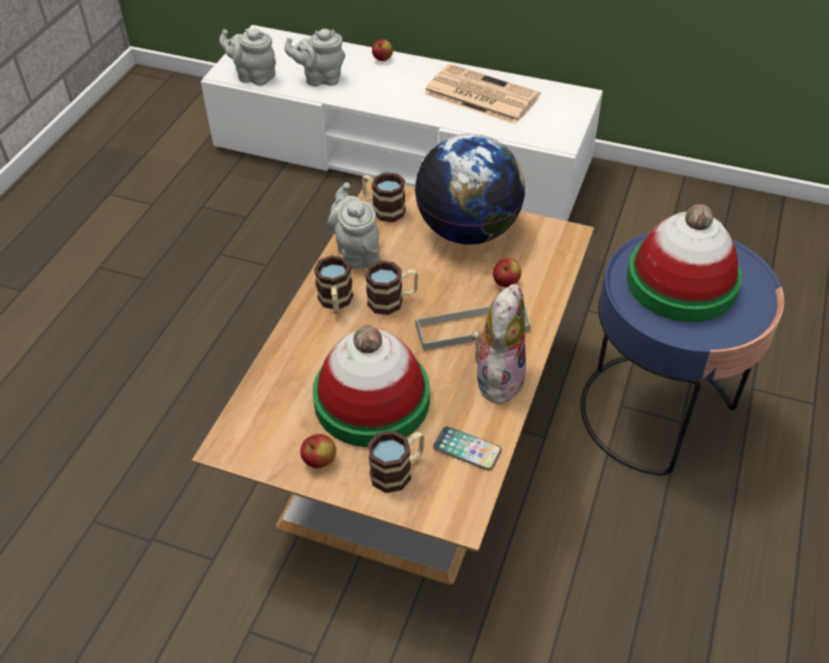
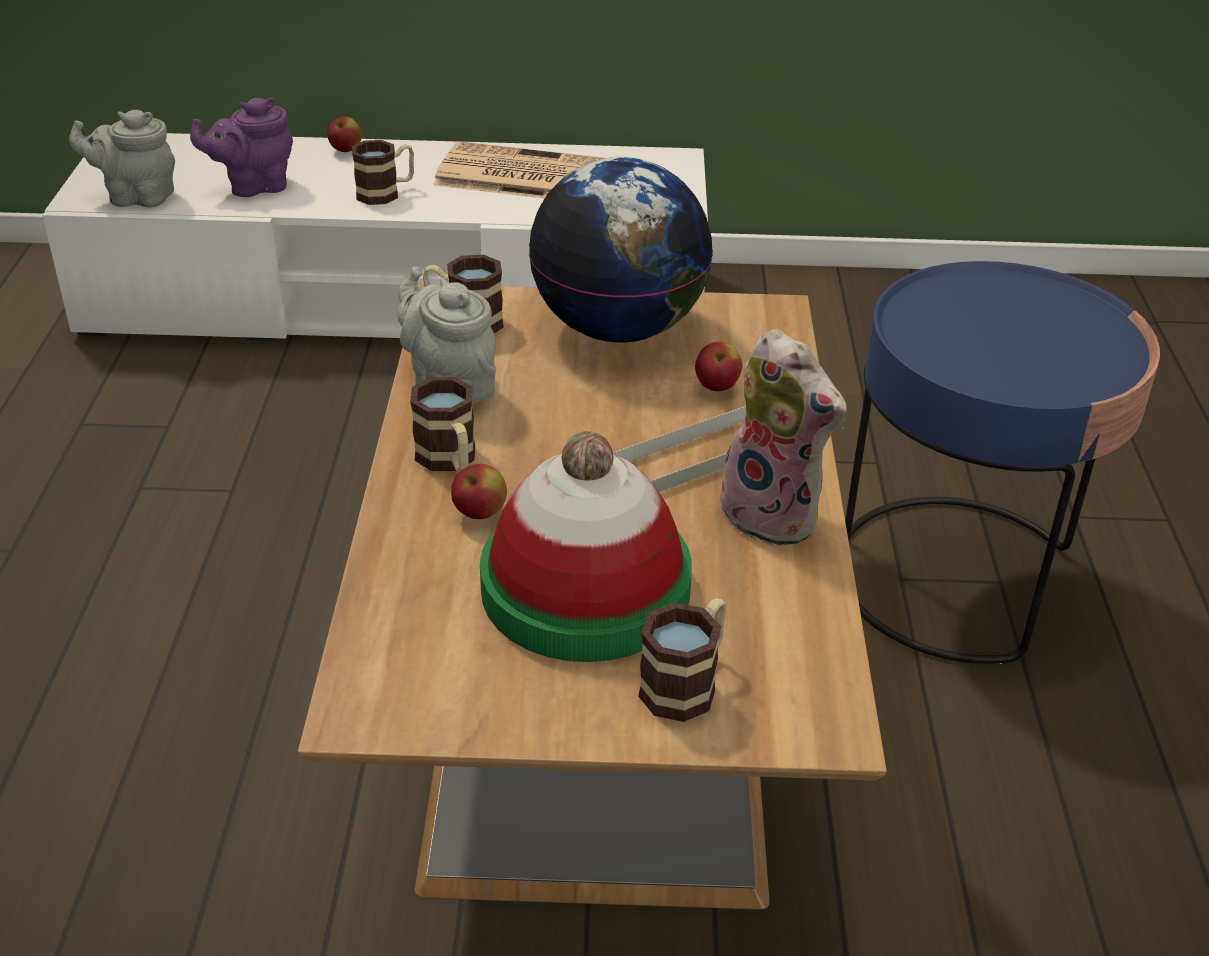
camera: 20 degrees left, 10 degrees down
(319, 461) = (541, 699): apple -> apple (480, 513)
(320, 79) = (254, 186): grey teapot -> purple teapot
(392, 300) = (546, 441): mug -> mug (386, 192)
(467, 449) = (784, 626): phone -> none
(497, 377) = (775, 515): plush toy -> plush toy turned 135 degrees clockwise
(681, 282) = (994, 328): hat -> none

